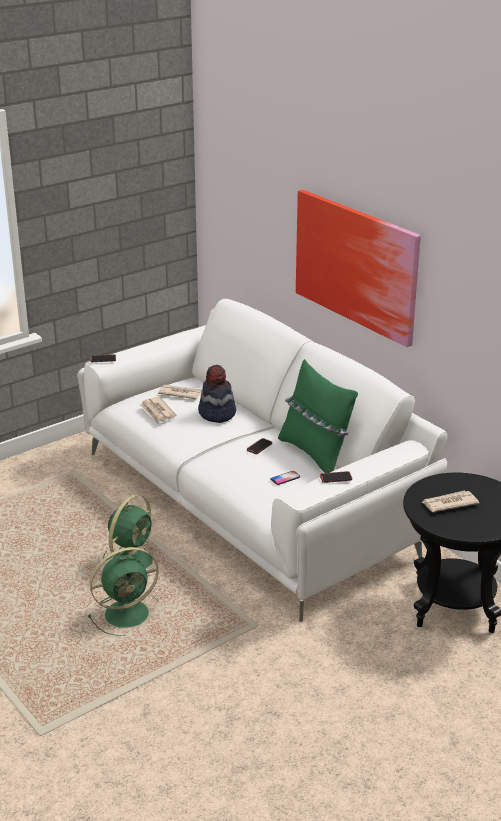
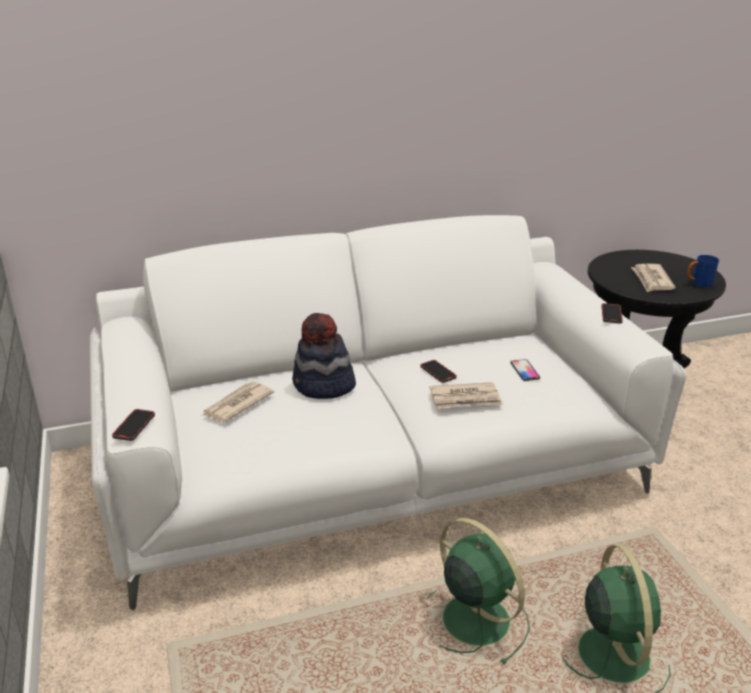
camera: 70 degrees left, 0 degrees up
(157, 412) = (278, 435): newspaper -> newspaper (466, 399)
(315, 454) = (468, 343): green pillow -> none
(356, 265) = (383, 100): picture -> none
(461, 526) = (698, 284): none -> blue mug

